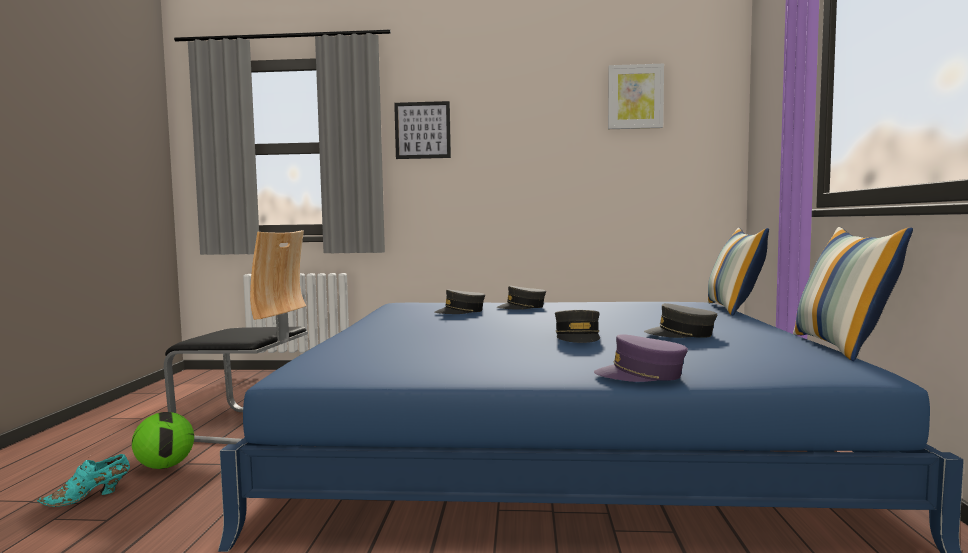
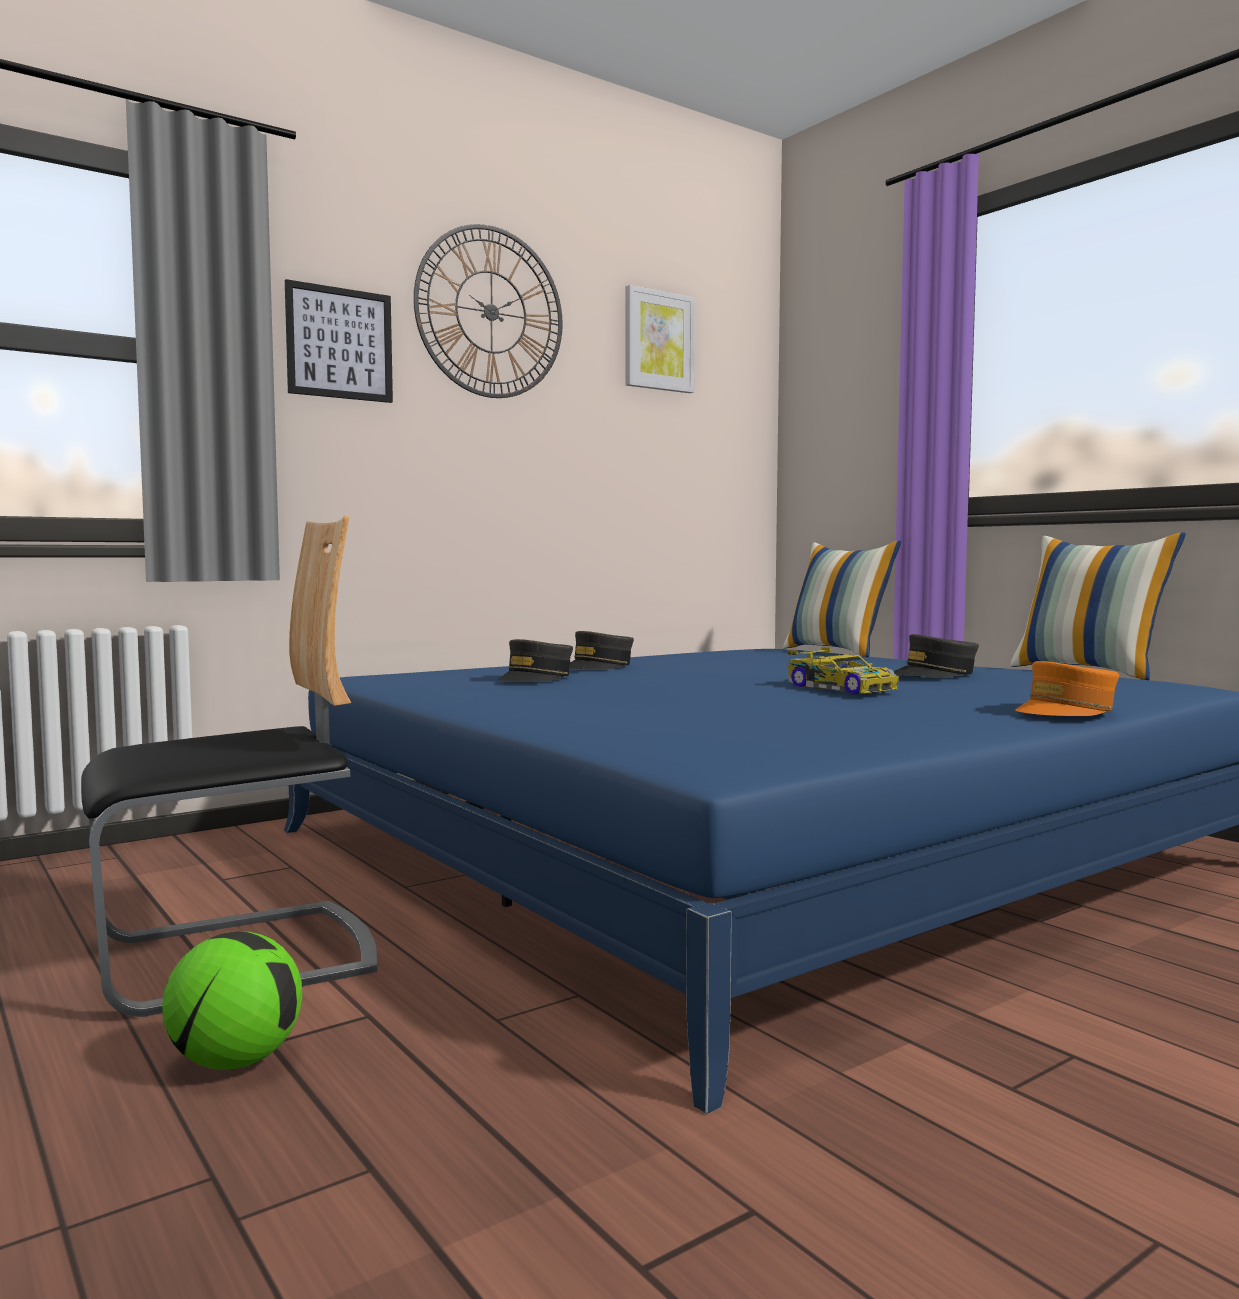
camera: 40 degrees left, 0 degrees up
(90, 497) = (210, 1159): turquoise shoe -> none
(511, 99) = (491, 312): none -> wall clock
(578, 336) = (840, 687): grey cap -> toy car
(641, 375) = (1066, 710): purple cap -> orange cap

